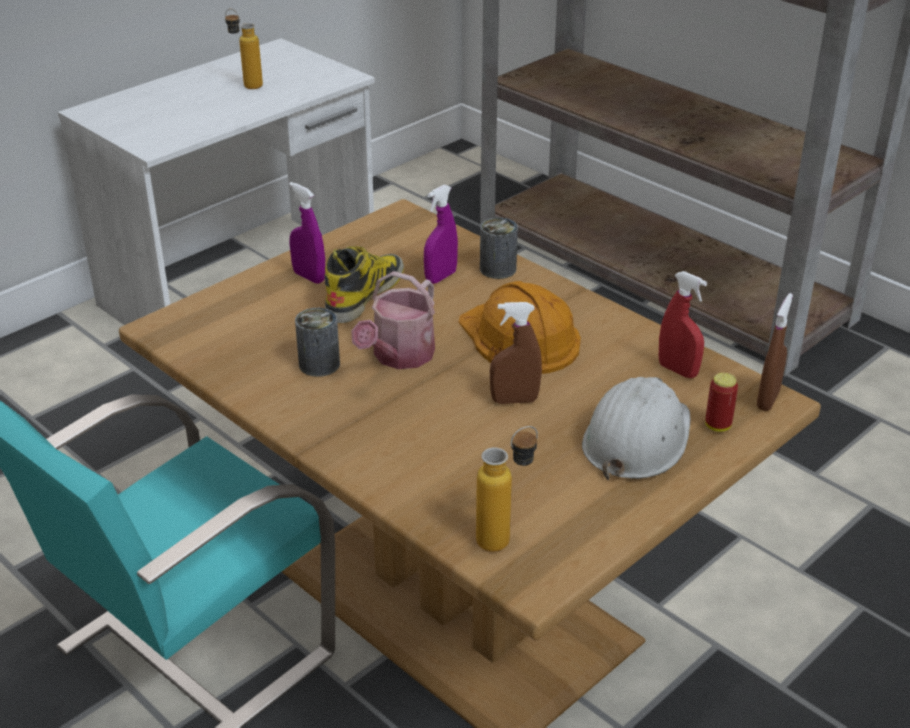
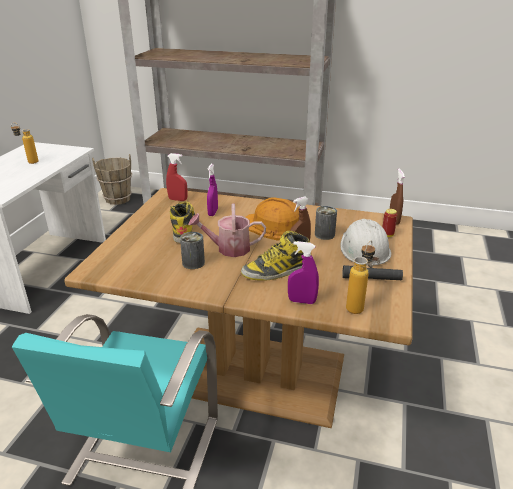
camera: 30 degrees left, 5 degrees down
(309, 277) = (149, 228): purple spray bottle -> purple spray bottle (302, 301)
(399, 357) = (228, 248): watering can -> watering can turned 90 degrees clockwise
(437, 426) = (277, 271): none -> boot
(455, 177) = (117, 199): none -> brown bucket
(498, 269) = (235, 203): can -> can (324, 234)
(585, 499) = (371, 278): none -> black flashlight
(677, 370) = (349, 220): red spray bottle -> red spray bottle (178, 199)

